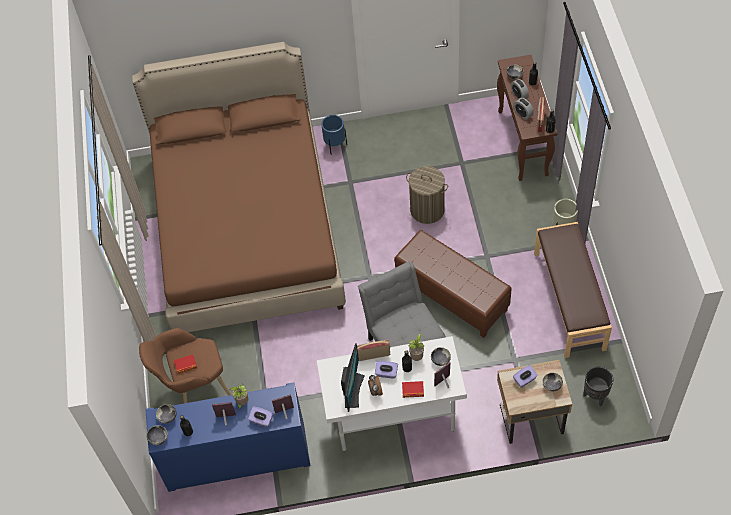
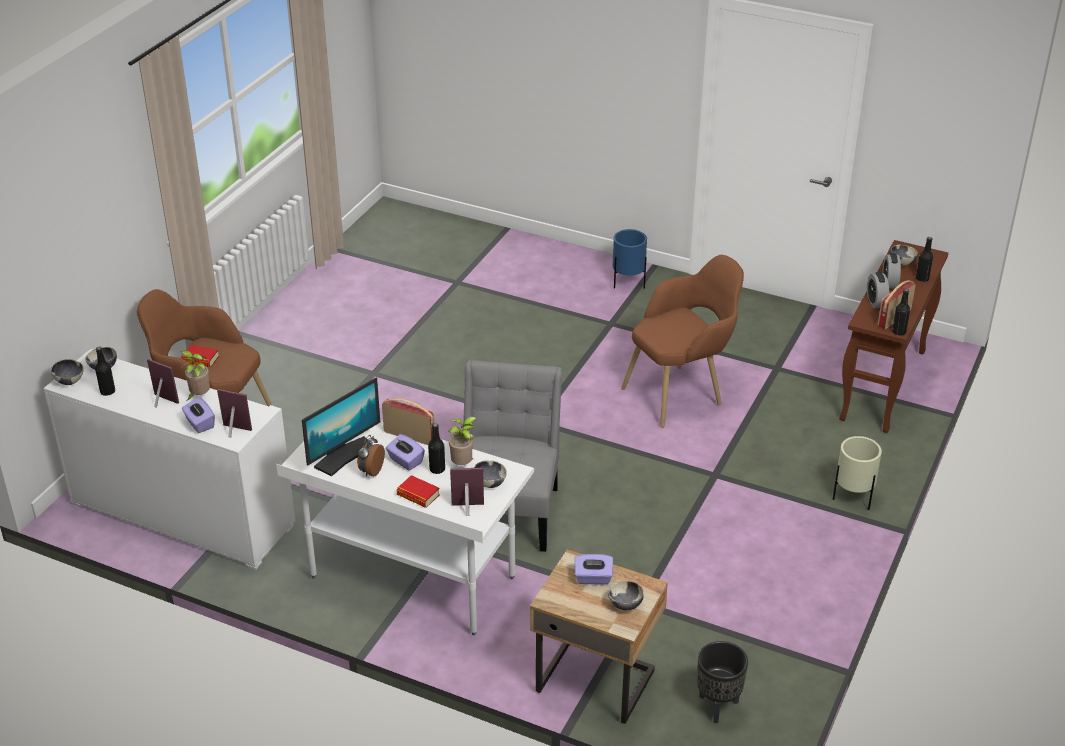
camera: 30 degrees right, 20 degrees down
(237, 457) = (182, 514): blue cabinet -> white cabinet
(247, 229) = (440, 311): brown bed -> none
(427, 210) = (682, 393): laundry basket -> brown armchair
(452, 295) = (625, 492): brown ottoman -> none
(570, 300) = (787, 579): brown bench -> none

